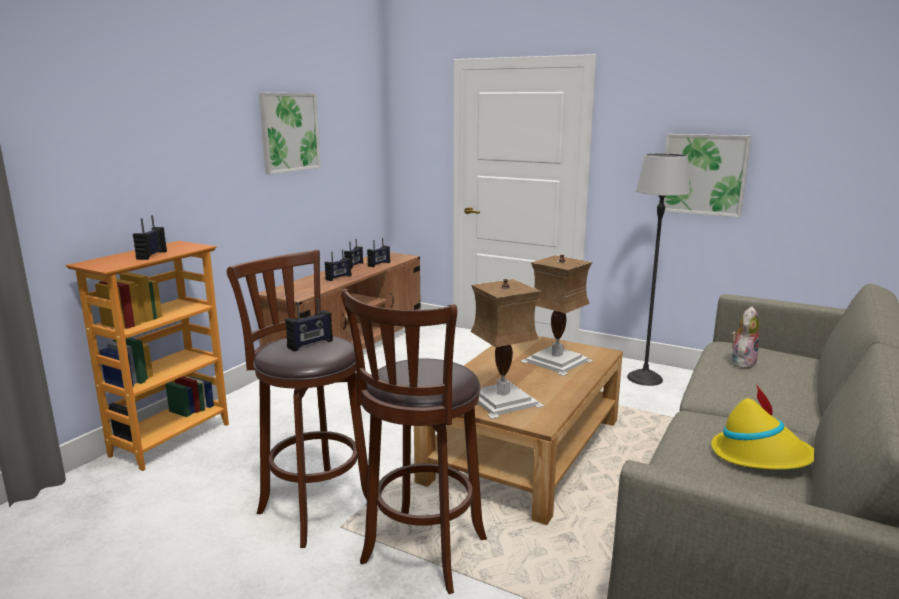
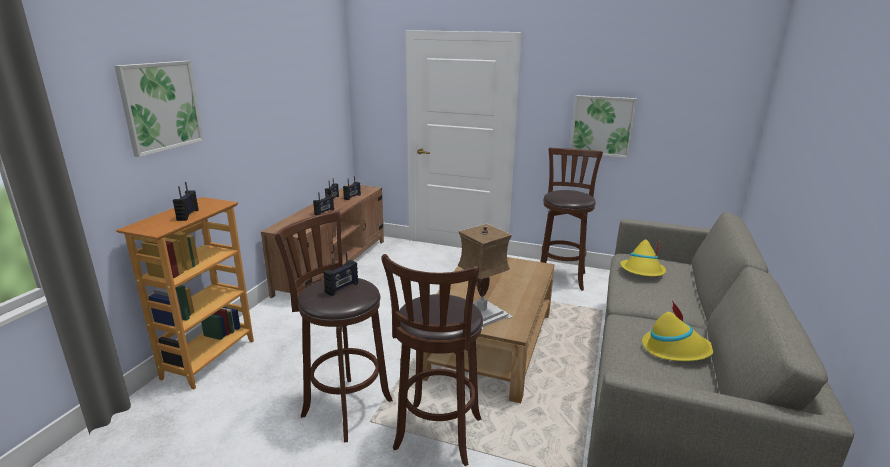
camera: 10 degrees left, 5 degrees up
(289, 132) = (279, 96): picture -> picture (161, 106)
(554, 361) = (509, 276): table lamp -> none
(645, 378) = (561, 276): floor lamp -> brown stool
(742, 362) = (642, 271): plush toy -> yellow hat

